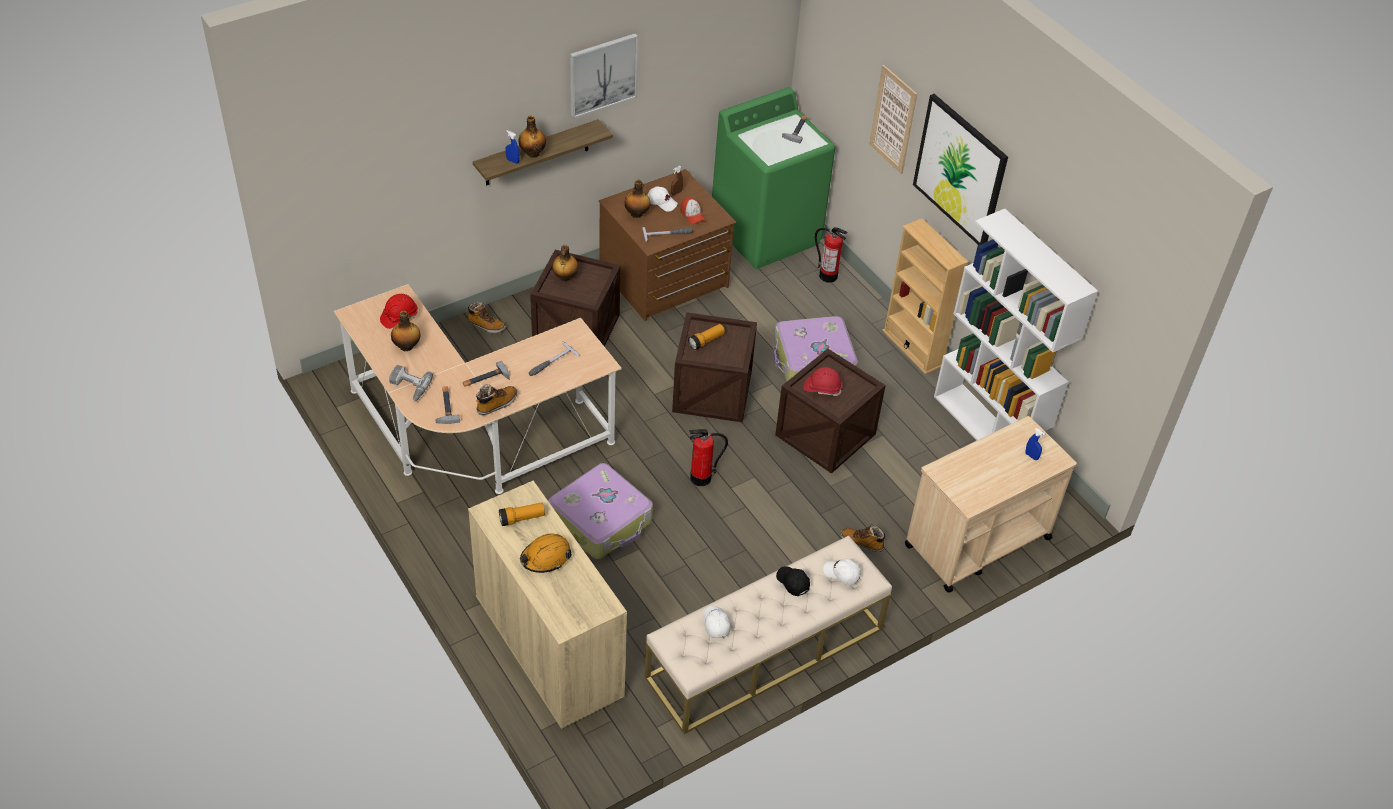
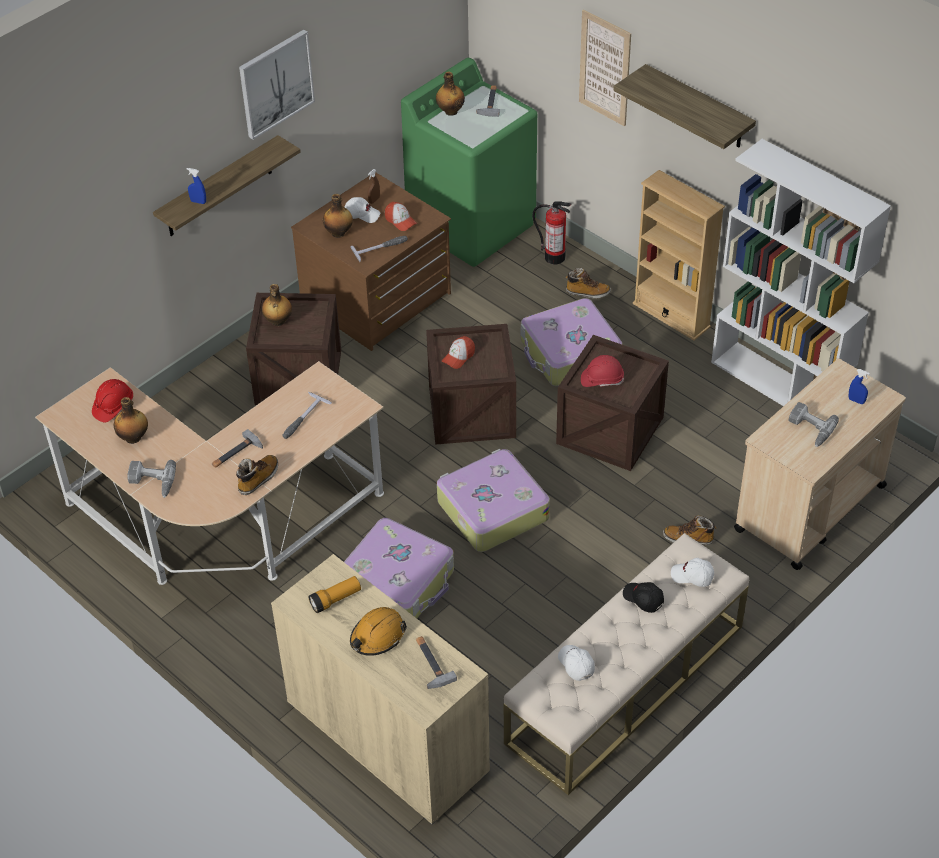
camera: 10 degrees left, 0 degrees up
(446, 406) = (201, 494): hammer -> hammer (430, 663)
(486, 326) = (195, 396): boot -> boot (587, 292)
(532, 153) = (218, 188): bottle -> bottle (450, 111)
(701, 478) = (491, 510): fire extinguisher -> suitcase
(706, 341) = (458, 357): flashlight -> cap
(960, 170) = (698, 108): picture -> shelf
(981, 471) = (809, 429): none -> power drill

